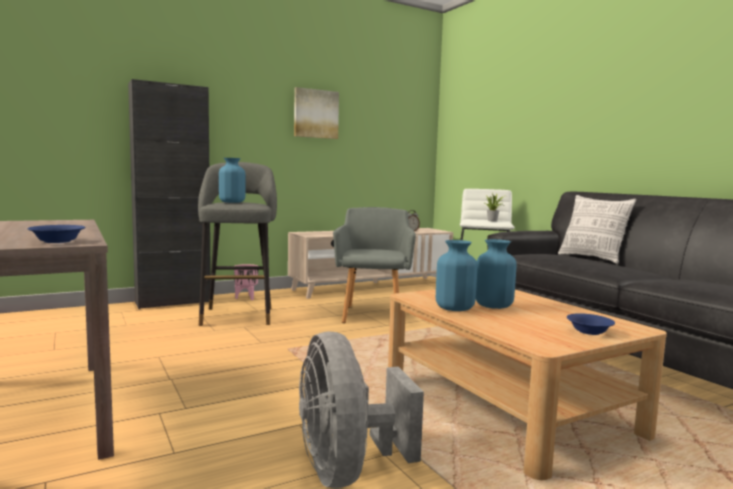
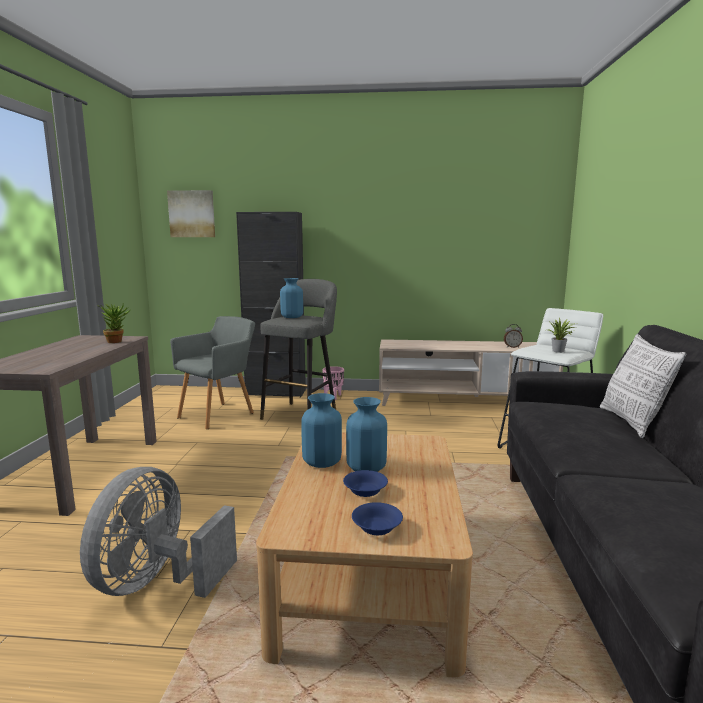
camera: 35 degrees right, 5 degrees up
(58, 241) = (40, 366): blue bowl -> blue bowl (366, 491)
(69, 223) = (117, 341): none -> potted plant
(315, 114) = (413, 223): picture -> picture (192, 214)
(373, 314) = (414, 434): grey armchair -> grey armchair (219, 414)

